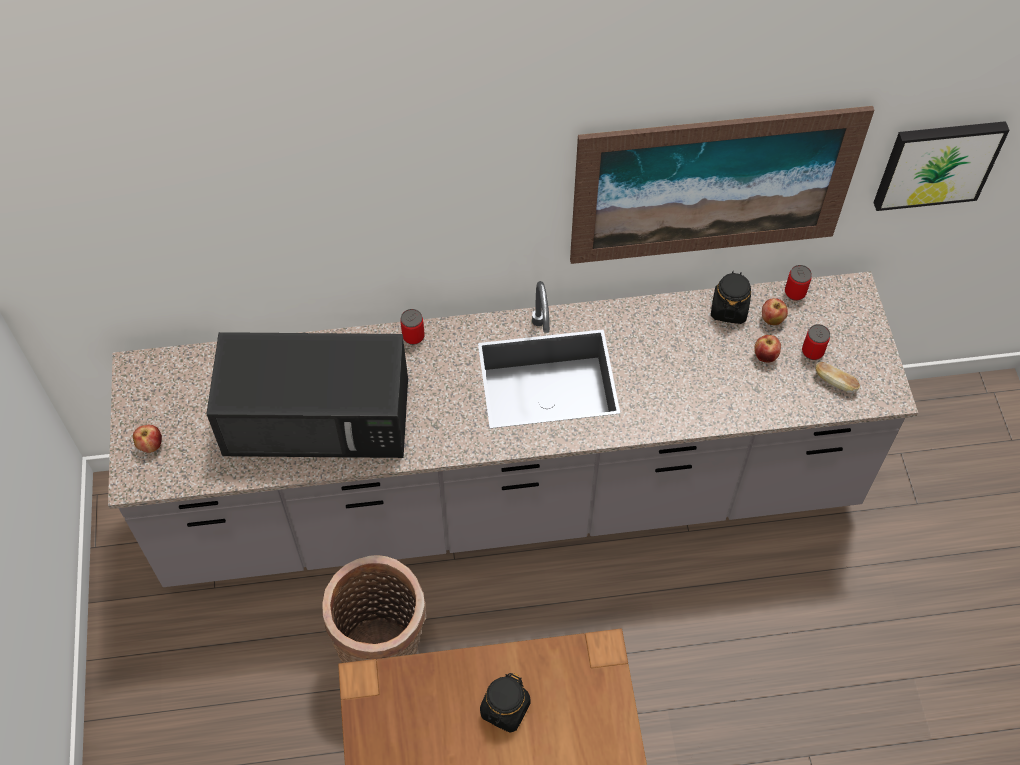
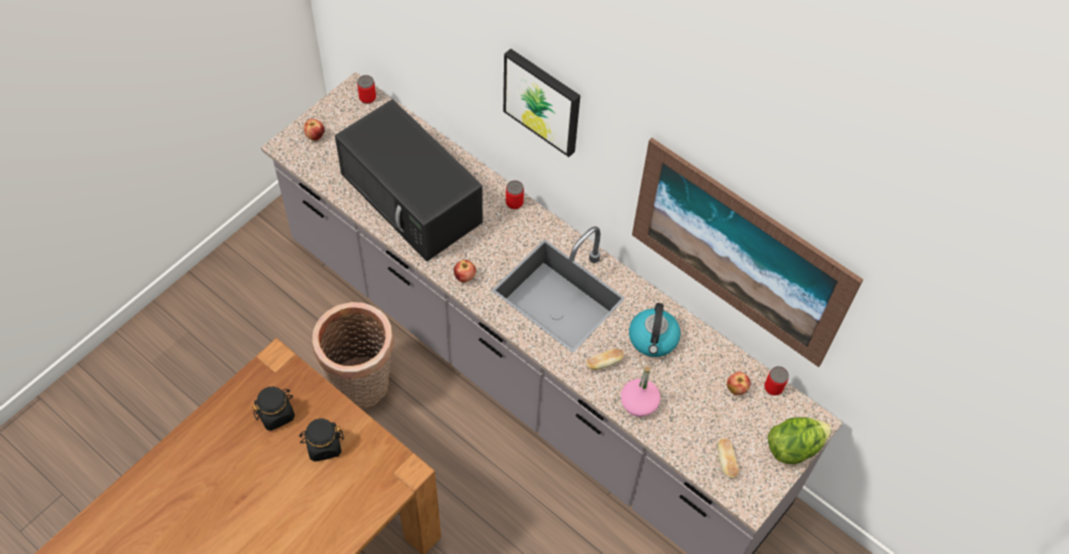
camera: 45 degrees right, 0 degrees up
(654, 397) = (604, 363): none -> bread
(666, 341) = (653, 339): none -> kettle
(719, 402) = (639, 403): none -> pink bottle
(729, 309) = (717, 358): black jar -> black jar (276, 414)
(765, 356) = (703, 405): apple -> apple (464, 277)
(812, 351) = (736, 431): can -> can (367, 98)
(864, 323) = (794, 447): none -> lettuce
(937, 163) = (910, 370): picture -> picture (543, 101)

